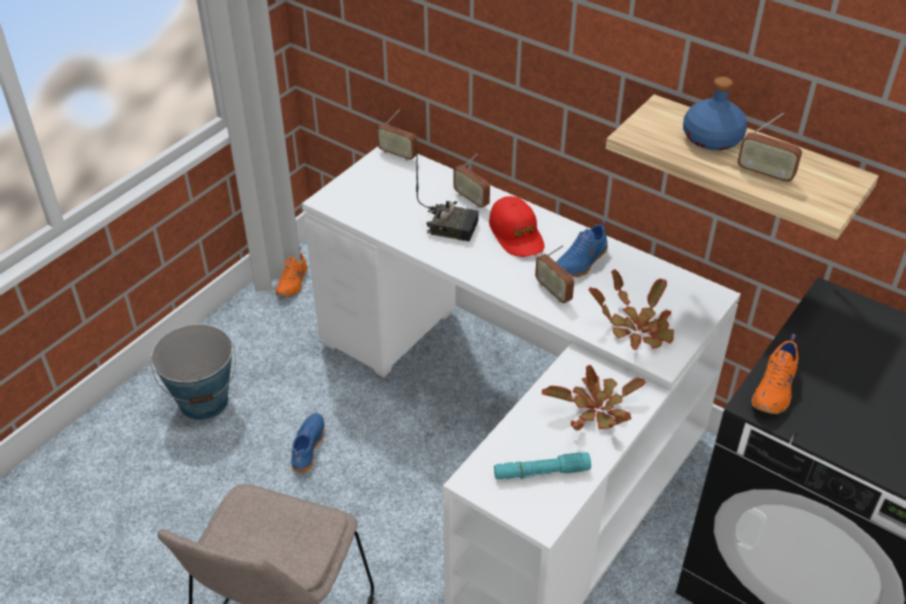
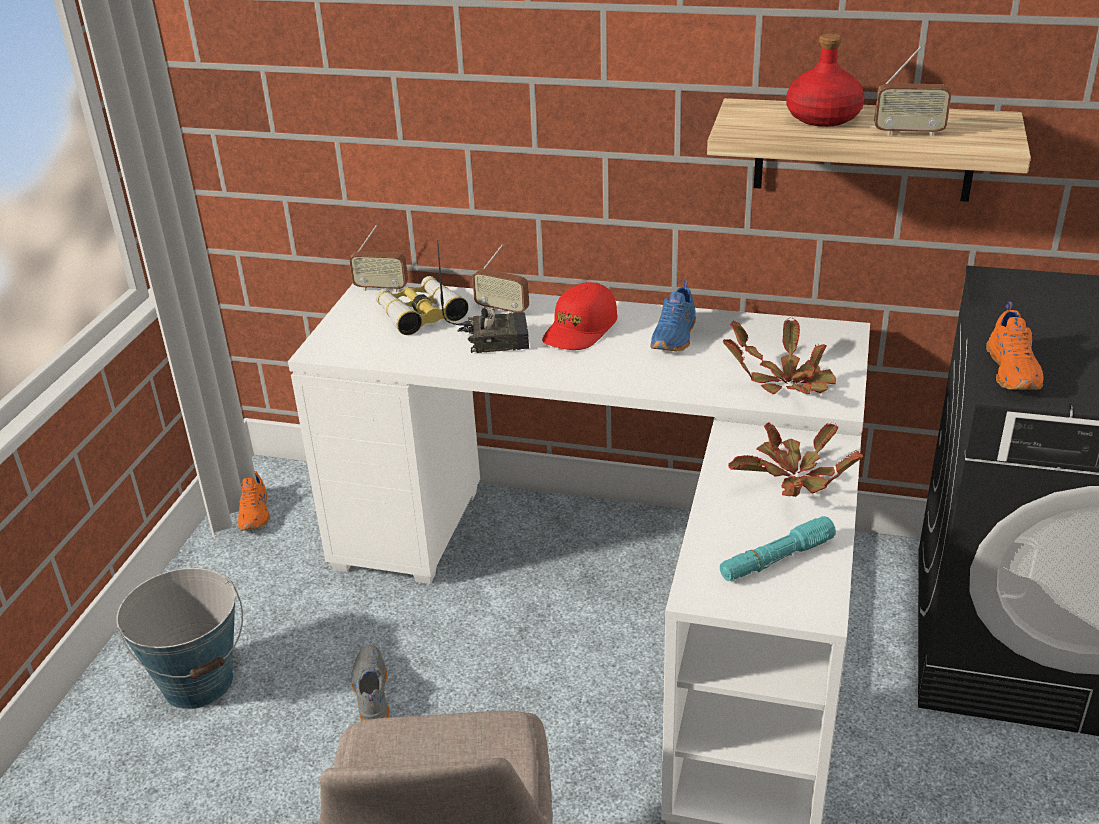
camera: 20 degrees left, 10 degrees down
(307, 447) = (370, 693): blue shoe -> grey shoe
(412, 186) = (420, 314): none -> binoculars
(516, 234) = (580, 329): red cap -> red cap turned 75 degrees clockwise
(553, 292) = (663, 372): radio -> none
(711, 138) = (822, 118): blue bottle -> red bottle

